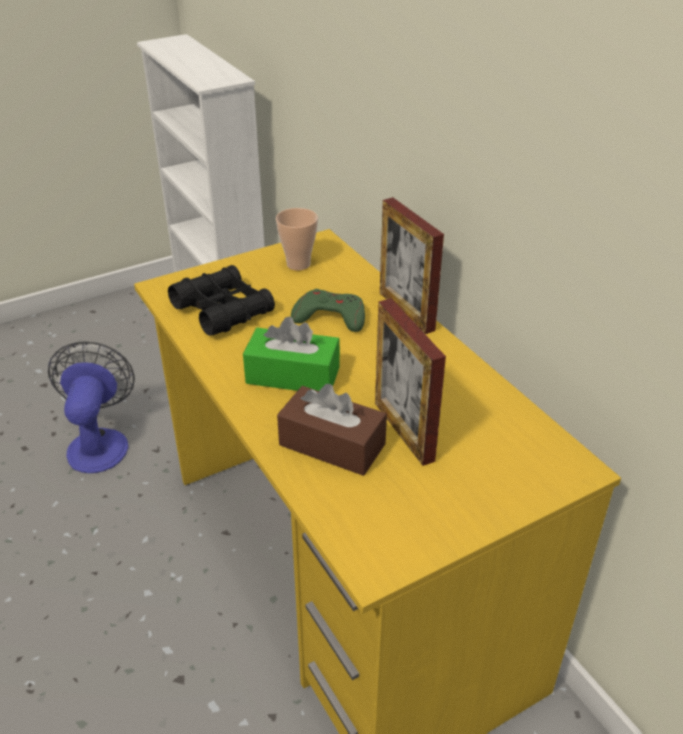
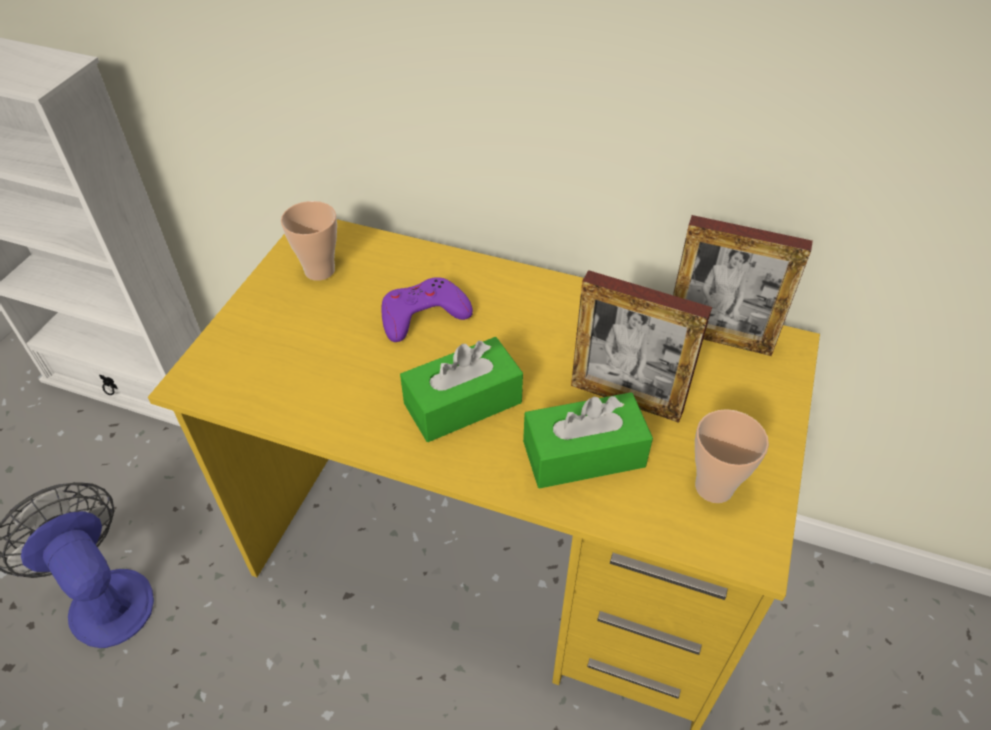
camera: 40 degrees left, 10 degrees up
(223, 310) = (300, 371): black binoculars -> none
(330, 317) = (423, 315): green game controller -> purple game controller
(332, 444) = (583, 454): brown tissue box -> green tissue box
(396, 516) = (714, 487): none -> cup
(406, 311) = (488, 268): picture frame -> picture frame (718, 337)

